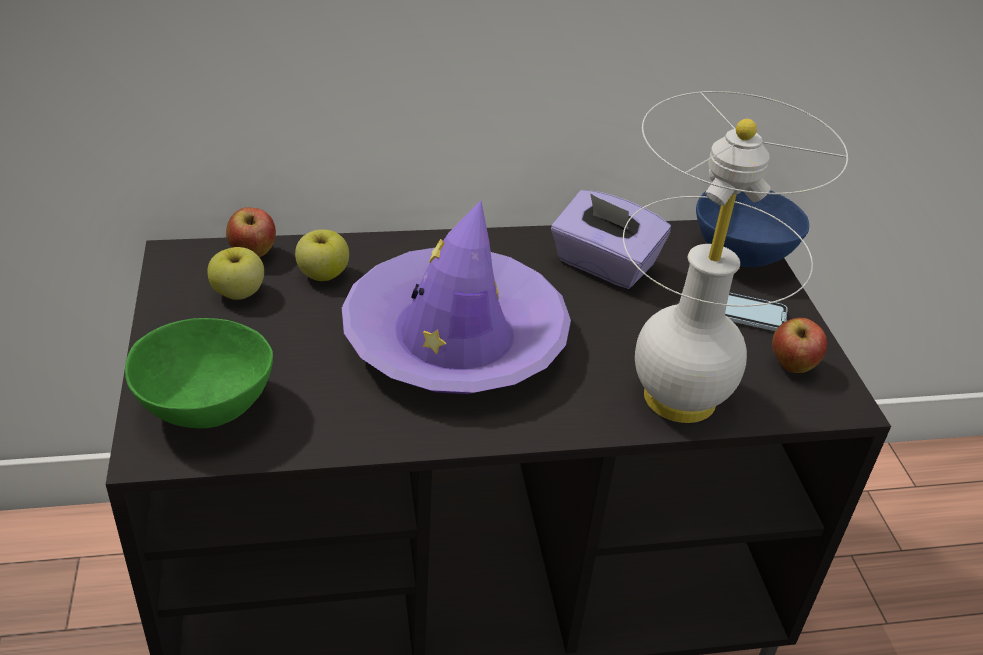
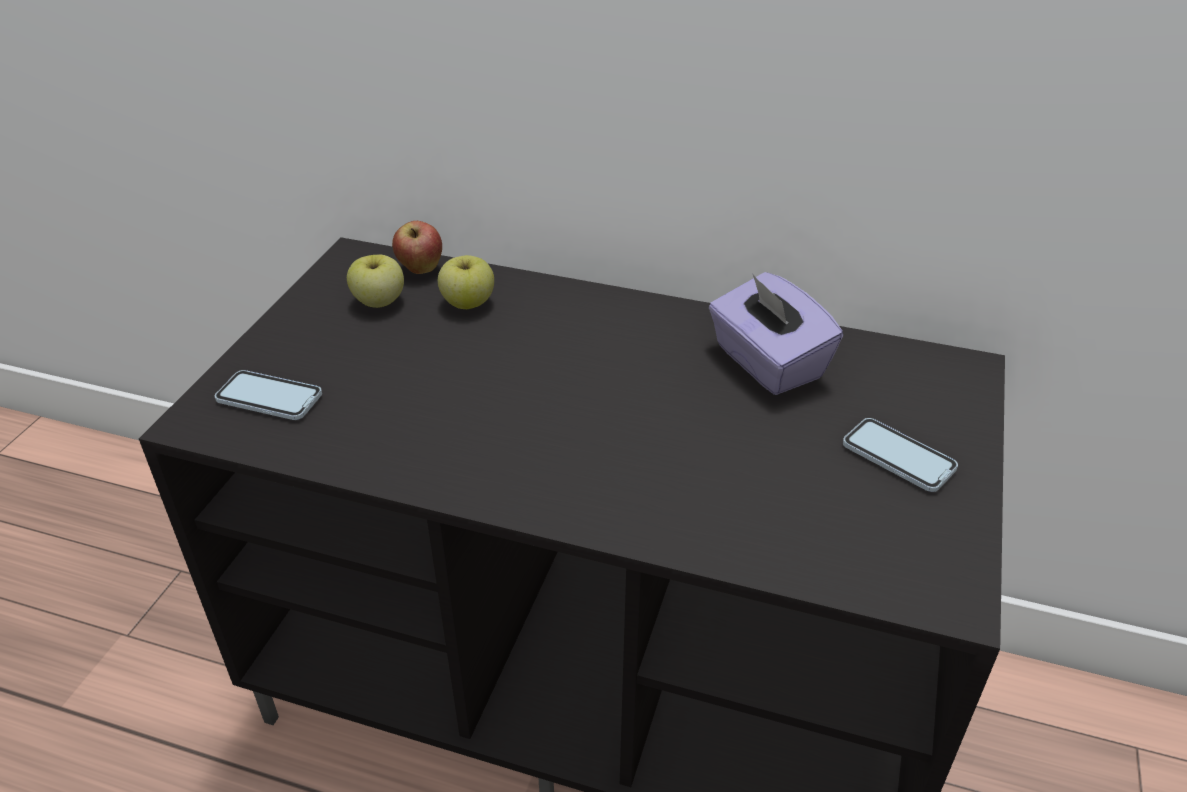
camera: 30 degrees right, 0 degrees up
(207, 408) = (269, 398): green bowl -> phone
(455, 339) = (545, 397): purple hat -> none
(678, 397) = (742, 528): white table lamp -> none
(741, 255) = (947, 393): blue bowl -> none
(792, 366) = (915, 536): apple -> none

